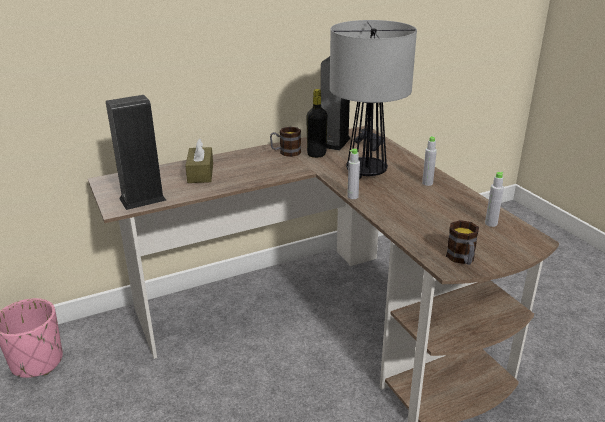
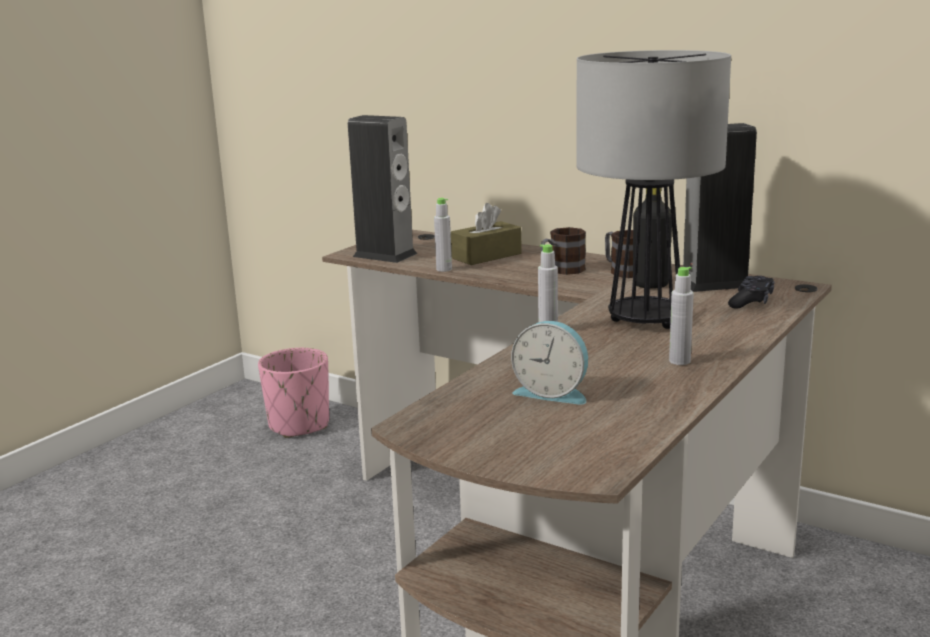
camera: 60 degrees right, 10 degrees down
(439, 221) = (552, 393): none -> alarm clock
(462, 259) = (448, 428): mug -> mug (561, 271)
(491, 223) = (604, 428): grey bottle -> grey bottle (444, 269)

